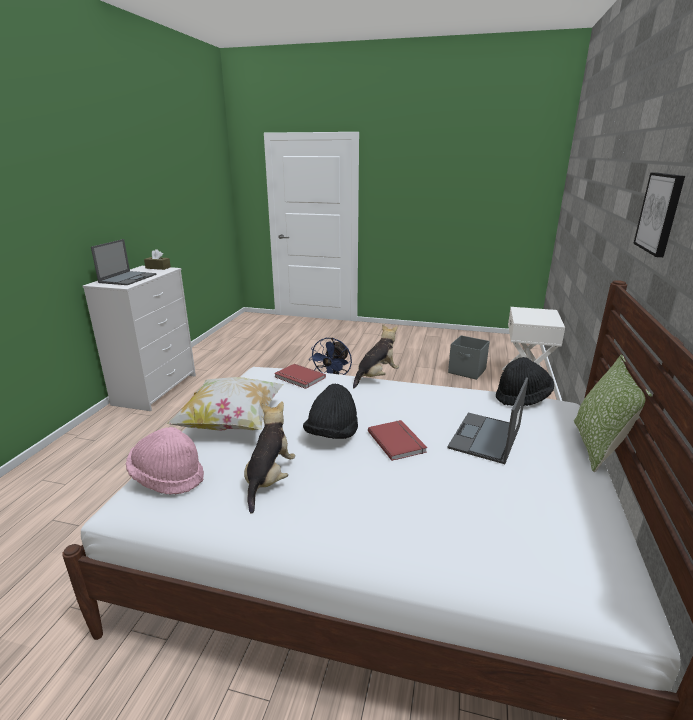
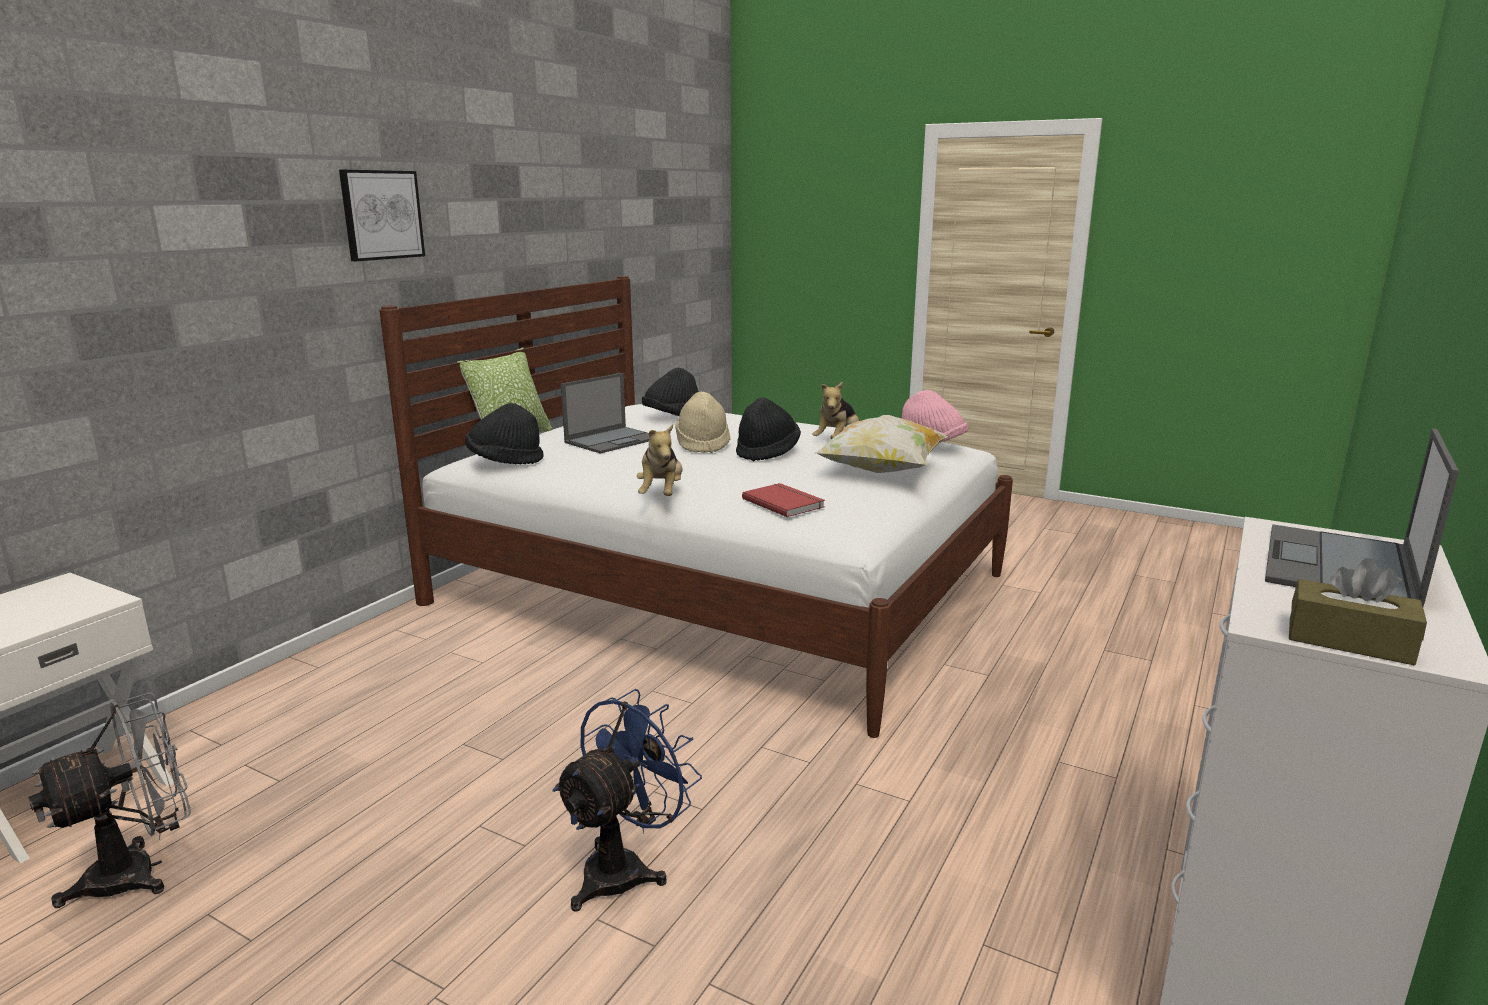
camera: 165 degrees left, 5 degrees down
(376, 377) = (662, 494): plush toy -> plush toy turned 60 degrees counterclockwise
(398, 441) = (702, 445): red book -> beige hat
(467, 371) = (141, 871): grey storage box -> grey fan
(492, 511) = (672, 417): none -> black hat

